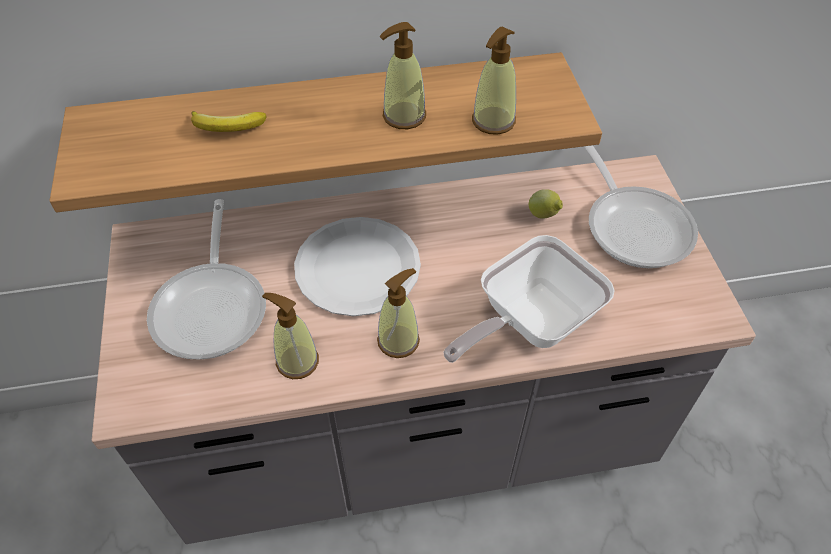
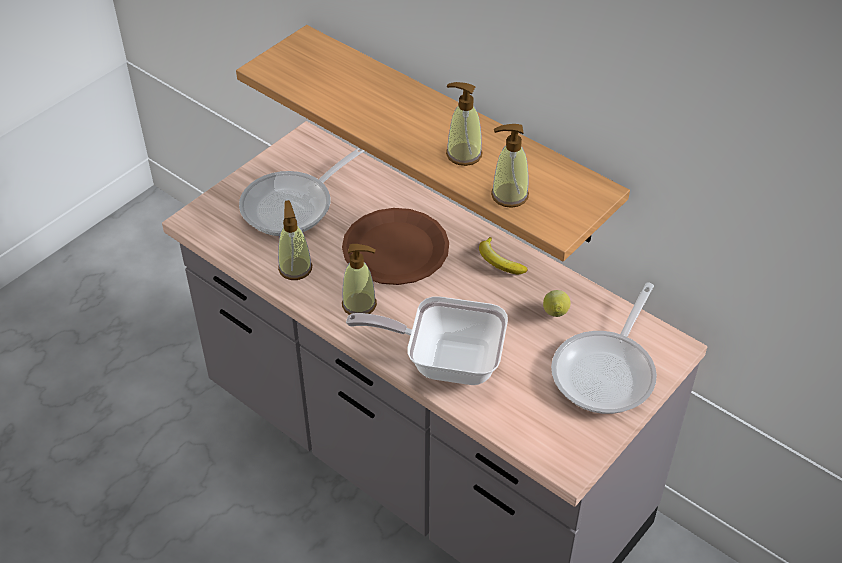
camera: 50 degrees right, 5 degrees down
(227, 127) = (364, 92): banana -> banana (499, 262)
(358, 268) = (396, 249): white plate -> brown plate

